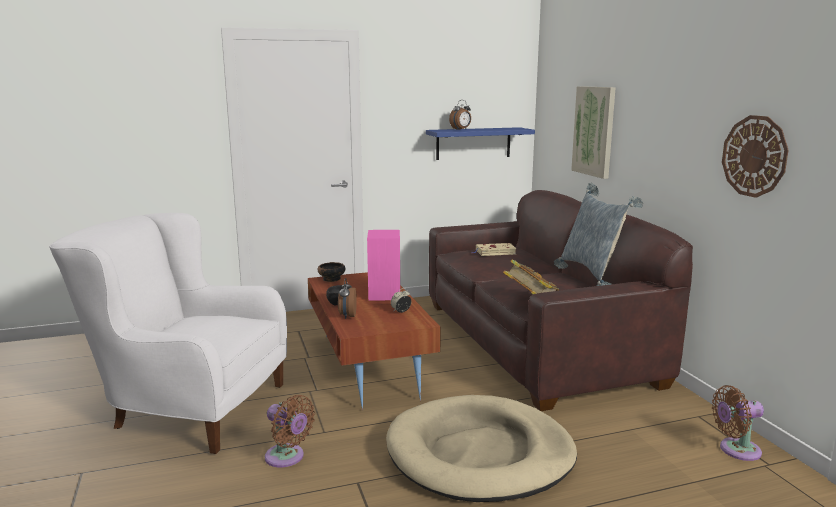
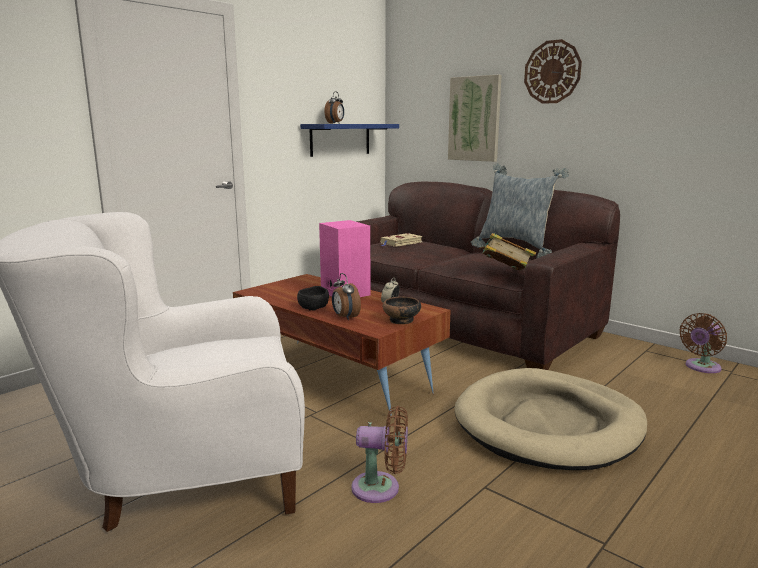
camera: 30 degrees left, 0 degrees up
(331, 279) = (263, 289): bowl -> bowl (401, 320)
(754, 156) = (680, 119): wall clock -> wall clock (552, 72)

